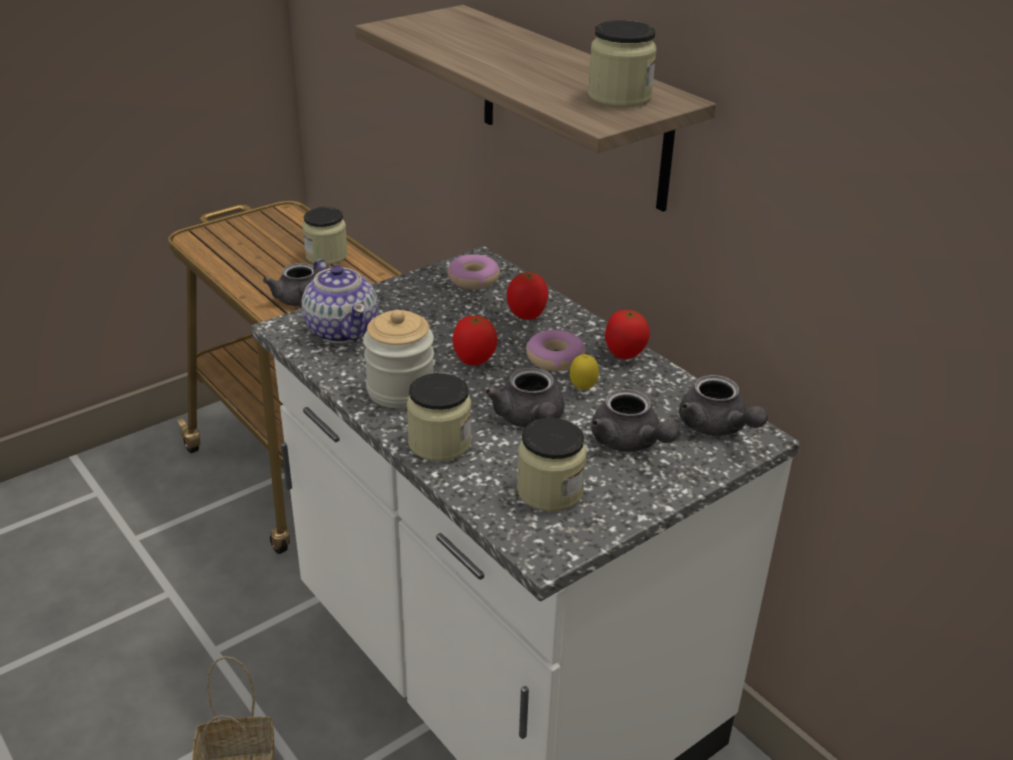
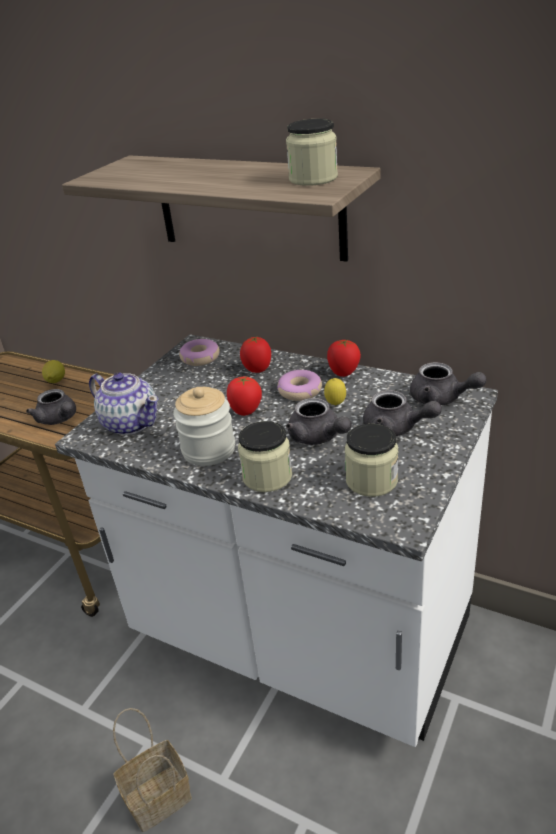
camera: 20 degrees left, 0 degrees up
(326, 255) = (56, 381): jar -> lemon

